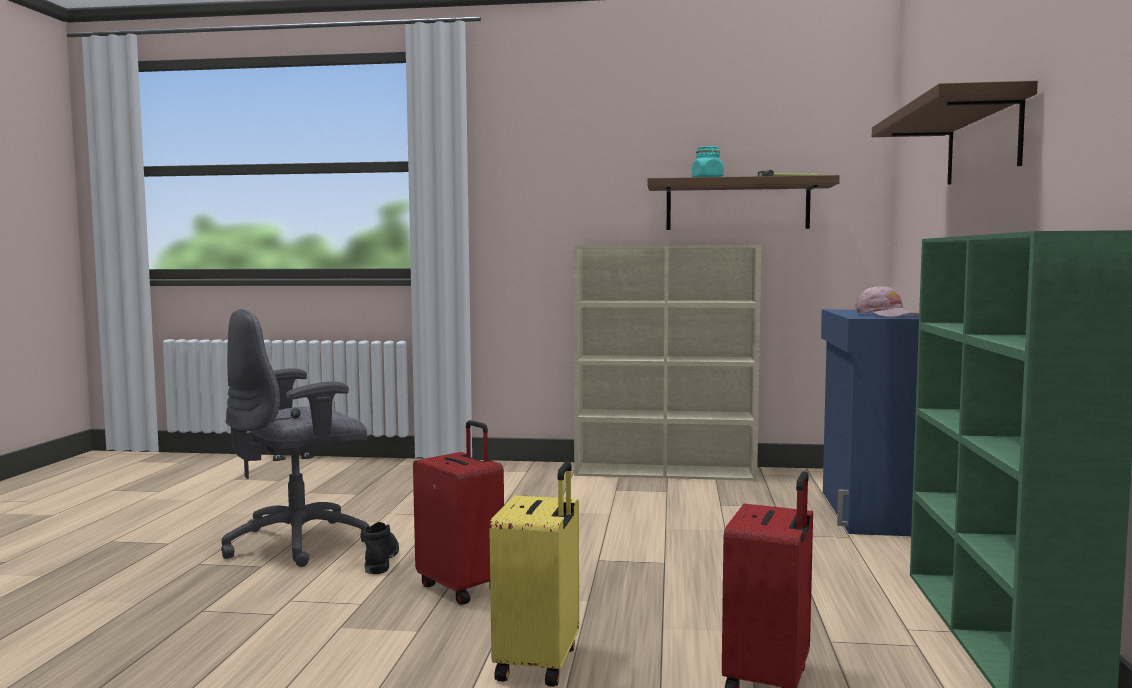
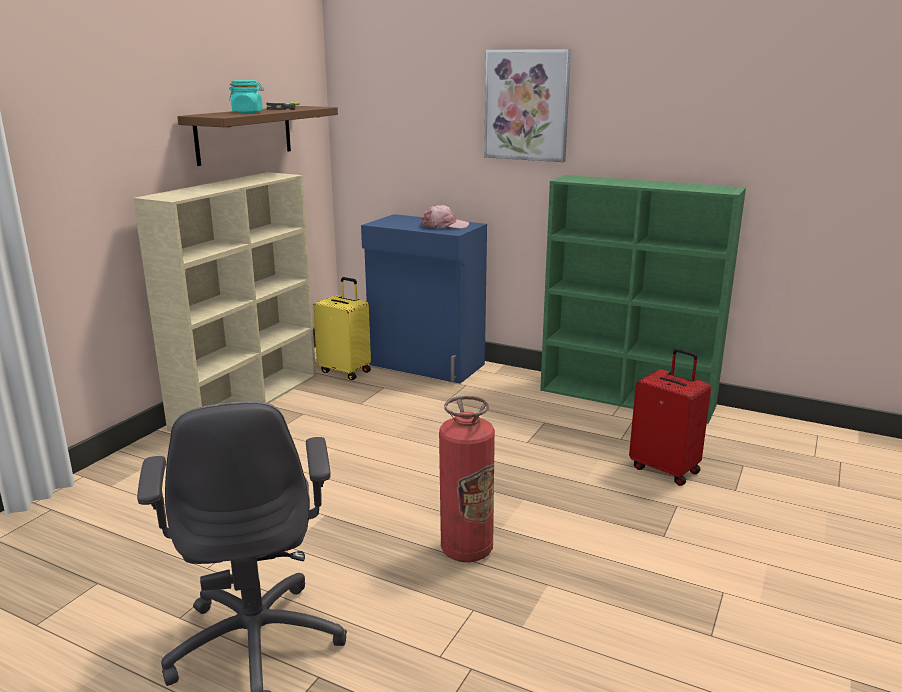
camera: 70 degrees left, 15 degrees up
(380, 560) = (365, 588): black boot -> none
(462, 587) = (466, 549): red suitcase -> fire extinguisher
(540, 663) = (623, 538): yellow suitcase -> yellow suitcase (346, 371)
(983, 141) = (527, 105): brown shelf -> picture

